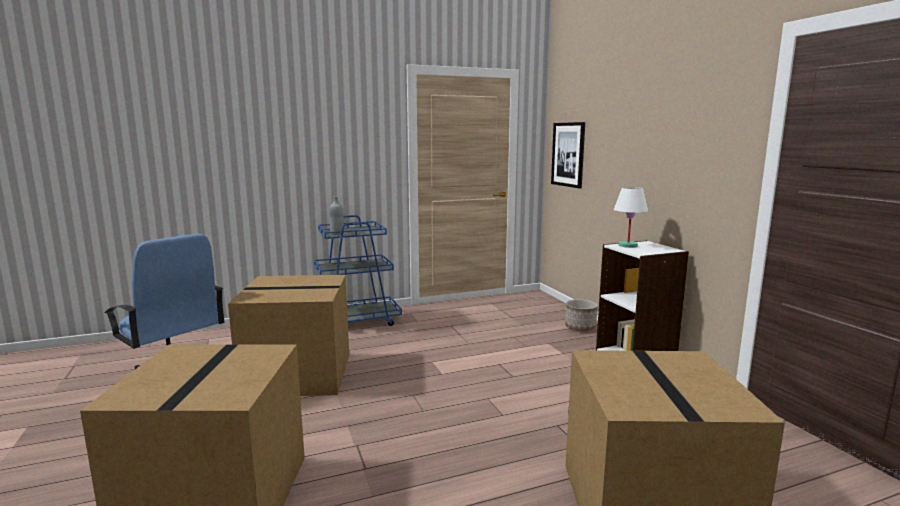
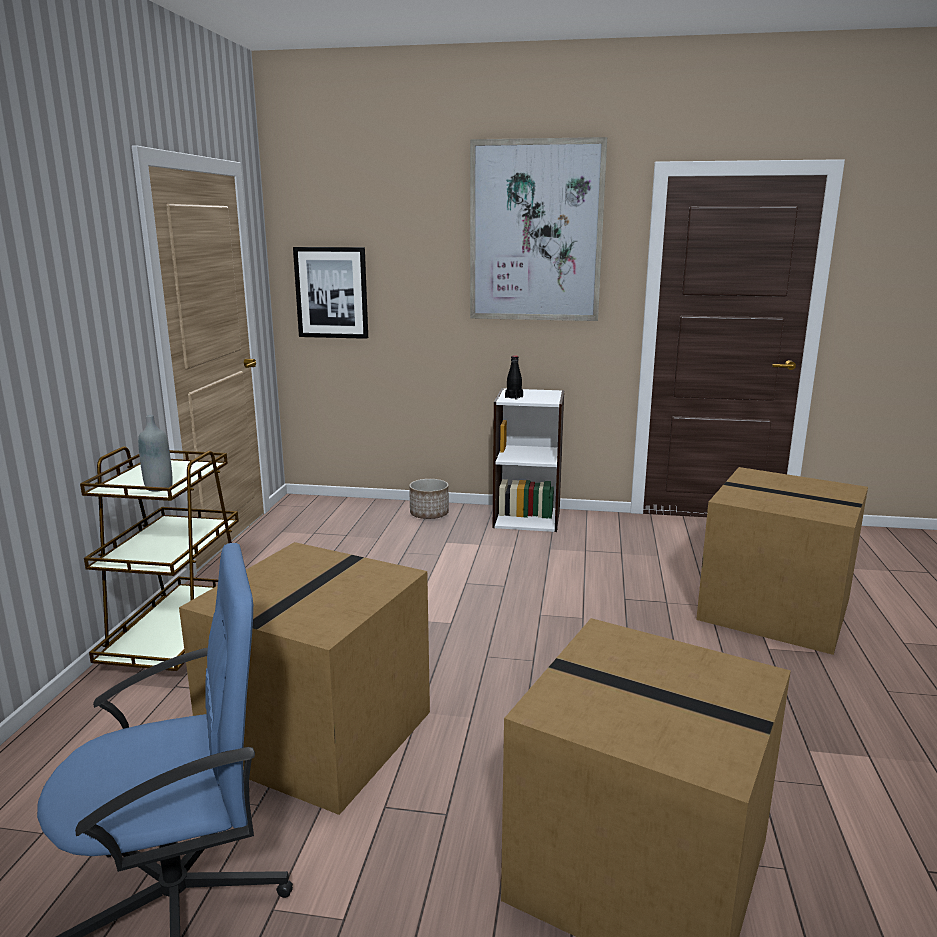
camera: 60 degrees left, 5 degrees up
(356, 321) = (180, 639): blue cart -> brown cart
(627, 245) = (514, 397): white table lamp -> black bottle
(681, 104) = (535, 232): none -> picture

